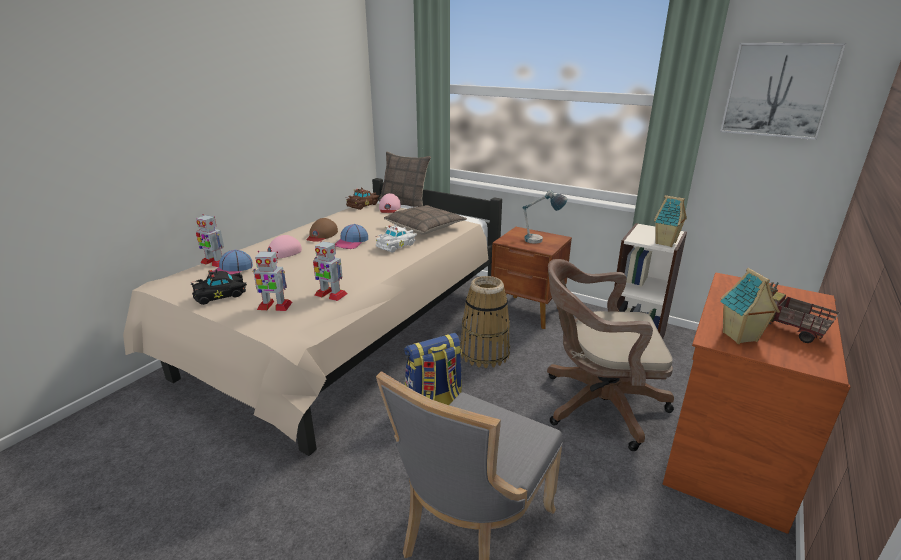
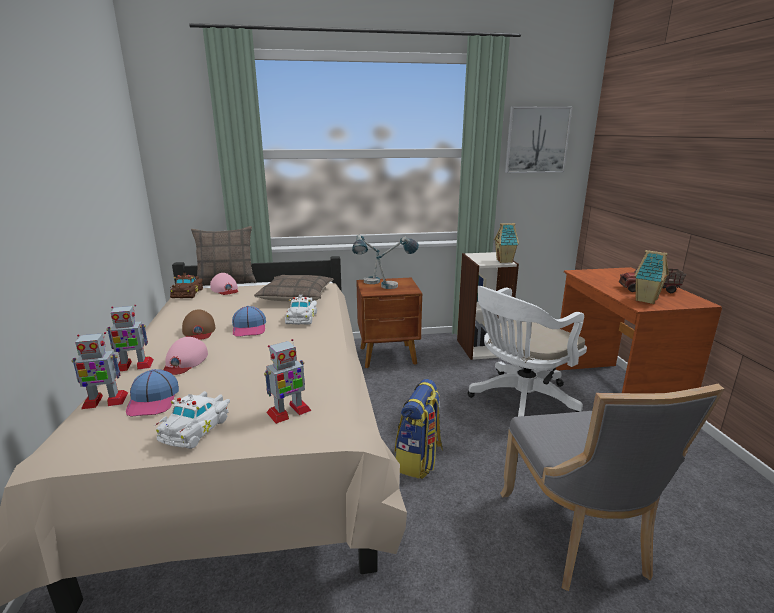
camera: 40 degrees left, 5 degrees down
(222, 295) = (197, 428): black toy car -> white toy car
(330, 294) = (325, 378): toy robot -> toy robot (134, 365)
(485, 353) = (400, 401): basket -> none
(518, 232) = (367, 283): none -> table lamp
(596, 404) = (519, 401): brown office chair -> white office chair

